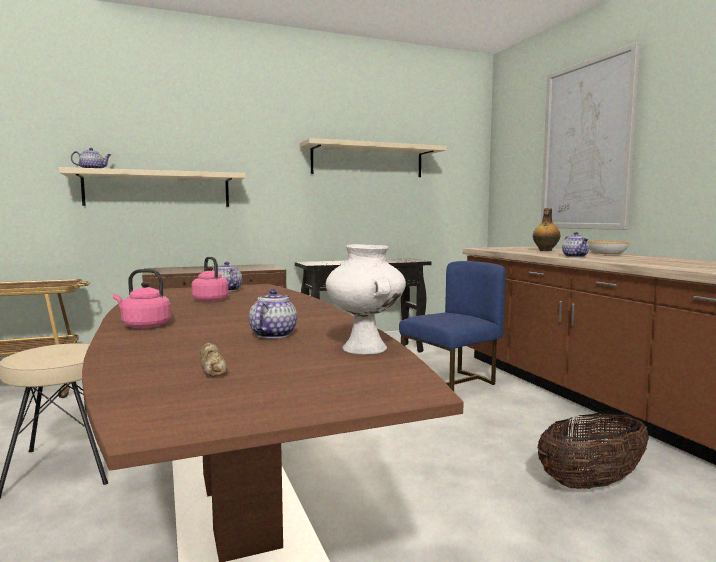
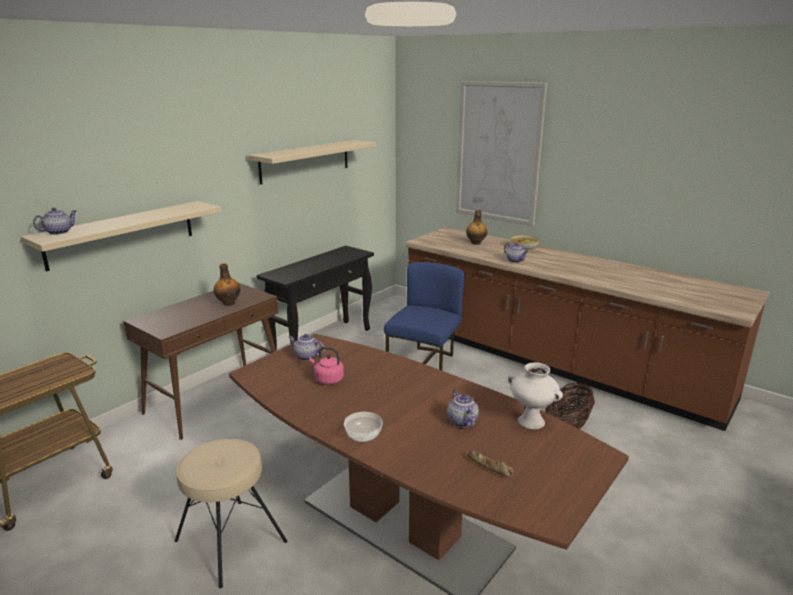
camera: 30 degrees left, 15 degrees up
(144, 326) = (363, 435): pink kettle -> bowl
(238, 268) = (228, 303): none -> bottle

